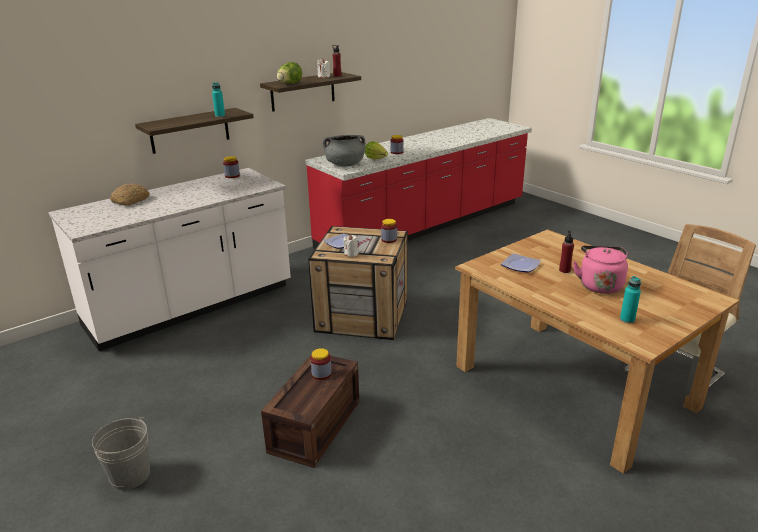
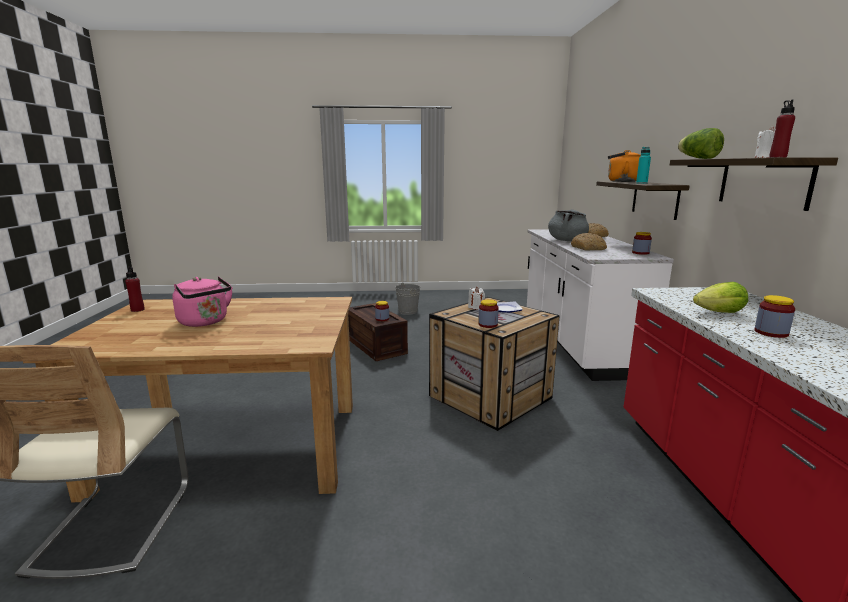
camera: 125 degrees right, 10 degrees down
(166, 123) = (621, 181): none -> orange kettle
(225, 191) = (588, 248): none -> bread
(345, 164) = (688, 295): grey cooking pot -> grey cooking pot (567, 240)
(520, 266) = (299, 312): plate -> none
(564, 270) = (253, 321): red bottle -> red bottle (137, 310)
(627, 319) = (164, 310): turquoise bottle -> none

